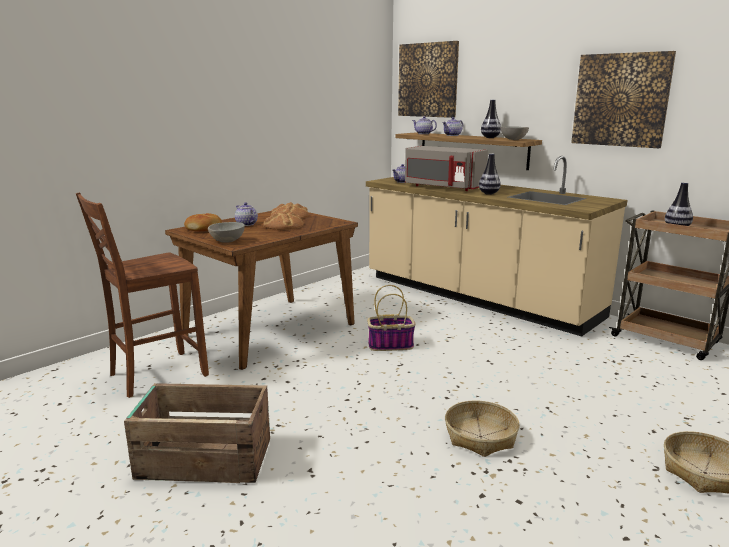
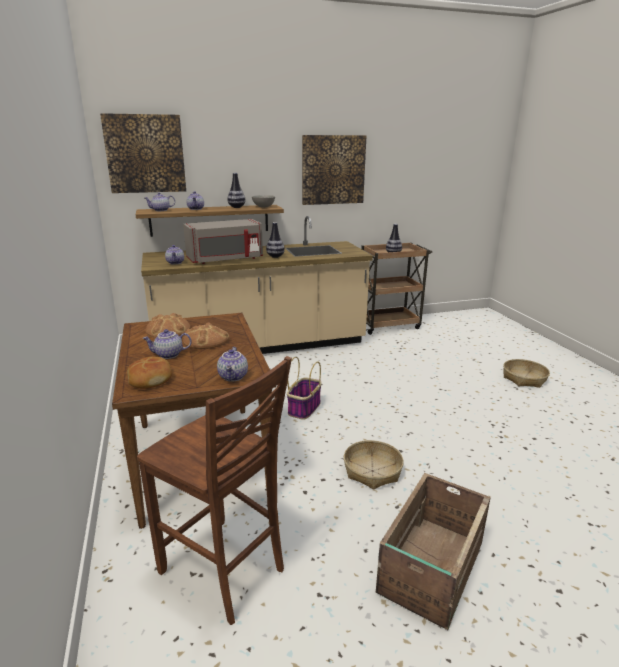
camera: 60 degrees left, 5 degrees up
(155, 374) = (224, 572): brown chair -> brown chair turned 45 degrees counterclockwise
(227, 241) = (233, 377): grey bowl -> teapot
(480, 437) = (462, 423): basket -> basket (372, 471)

